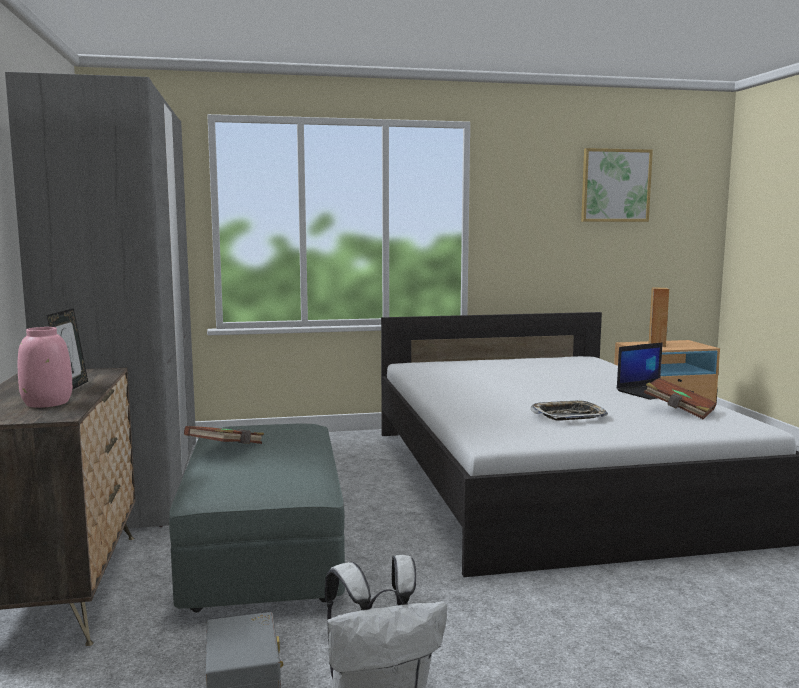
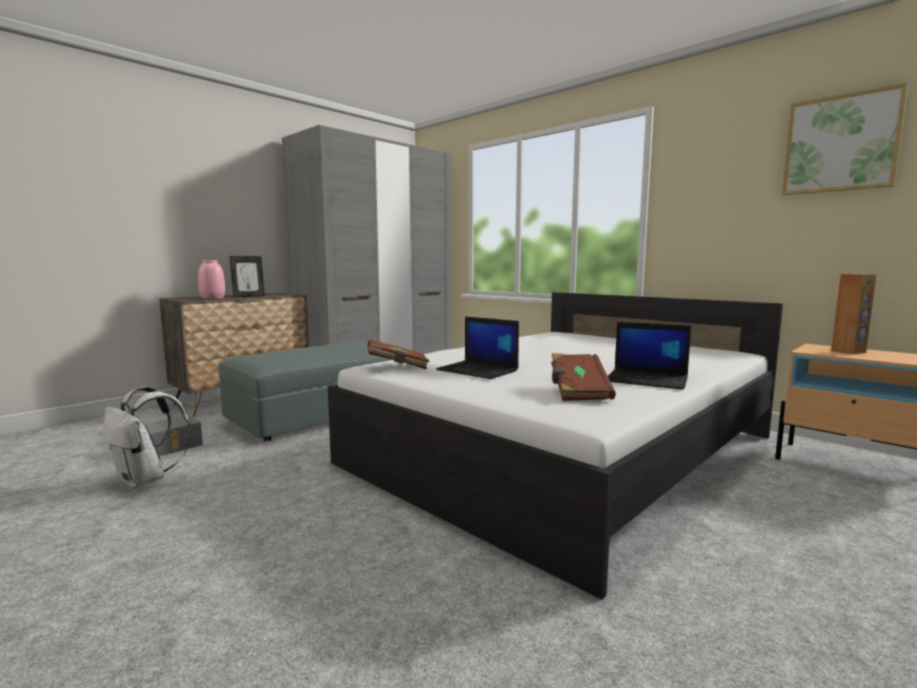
camera: 55 degrees right, 0 degrees up
(227, 450) = (309, 346): brown book -> brown book (397, 367)
(568, 416) = (479, 370): tray -> laptop

